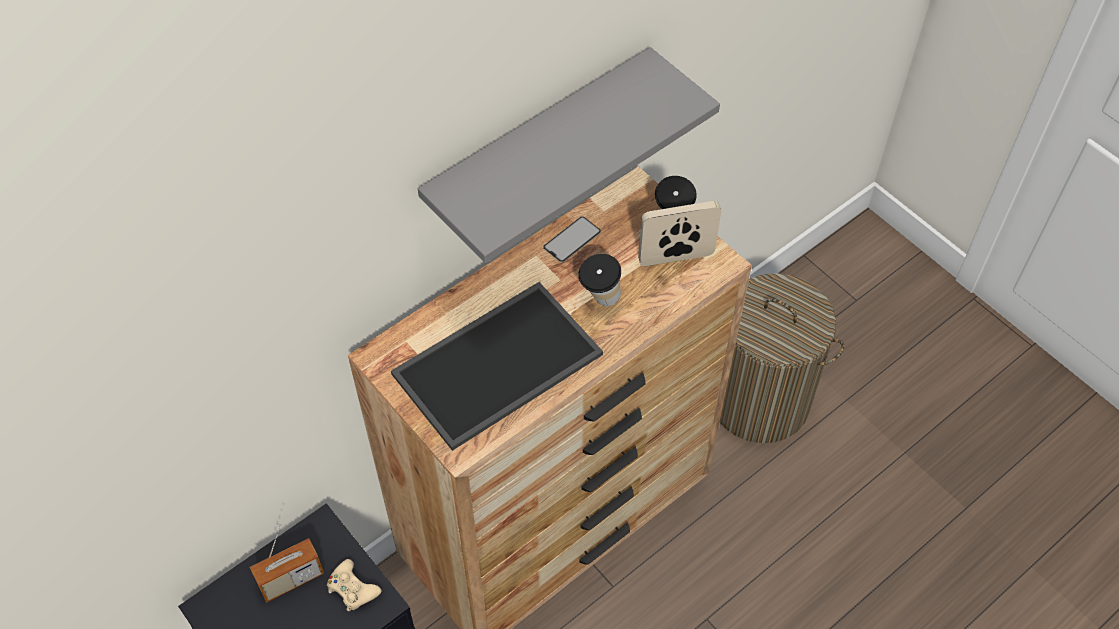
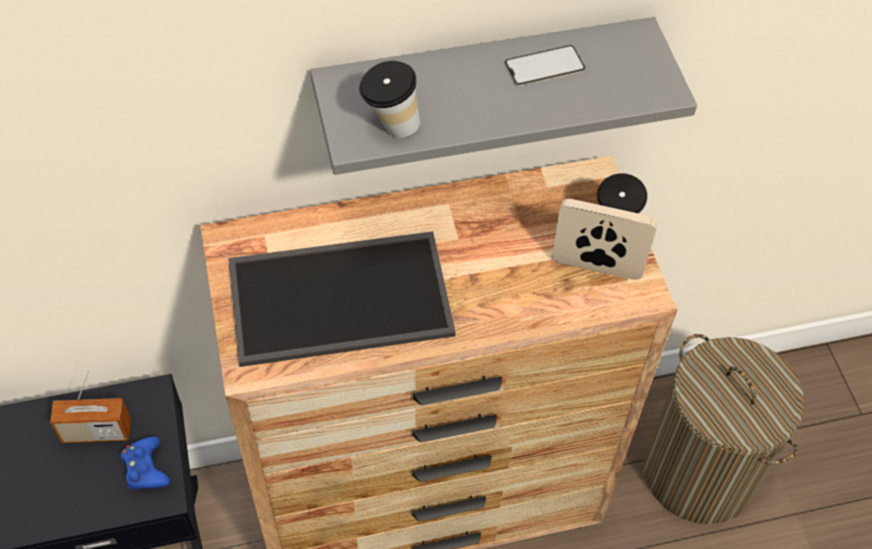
camera: 25 degrees right, 0 degrees up
(352, 589) = (145, 468): beige game controller -> blue game controller
(572, 240) = (495, 203): phone -> phone (544, 66)
(599, 300) = (486, 277): cup -> cup (390, 128)

